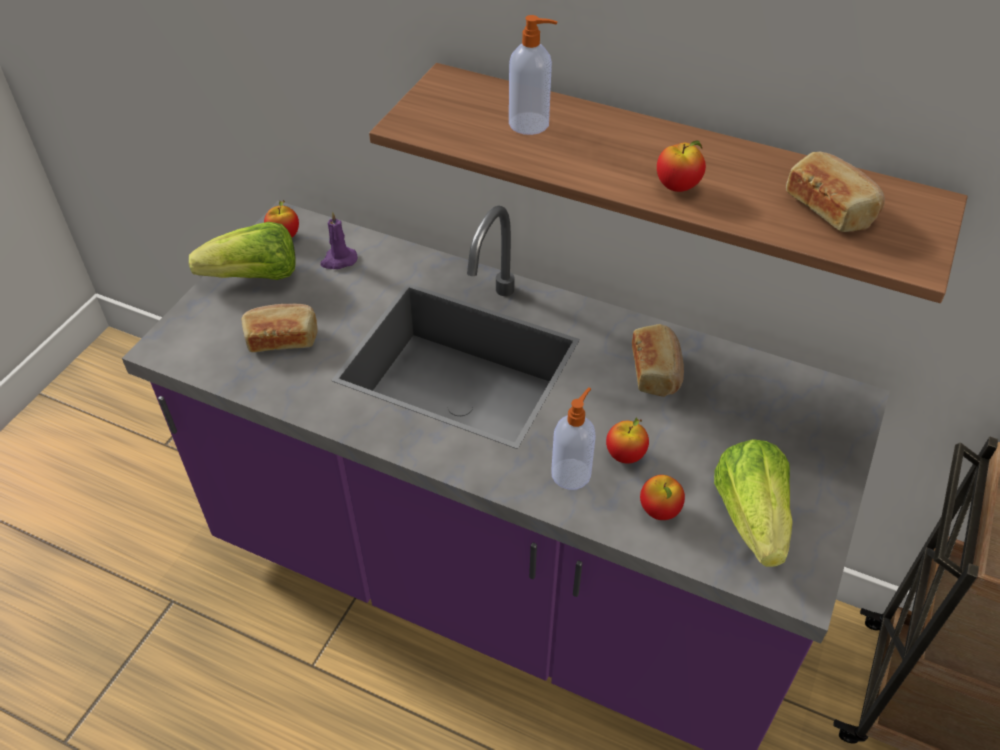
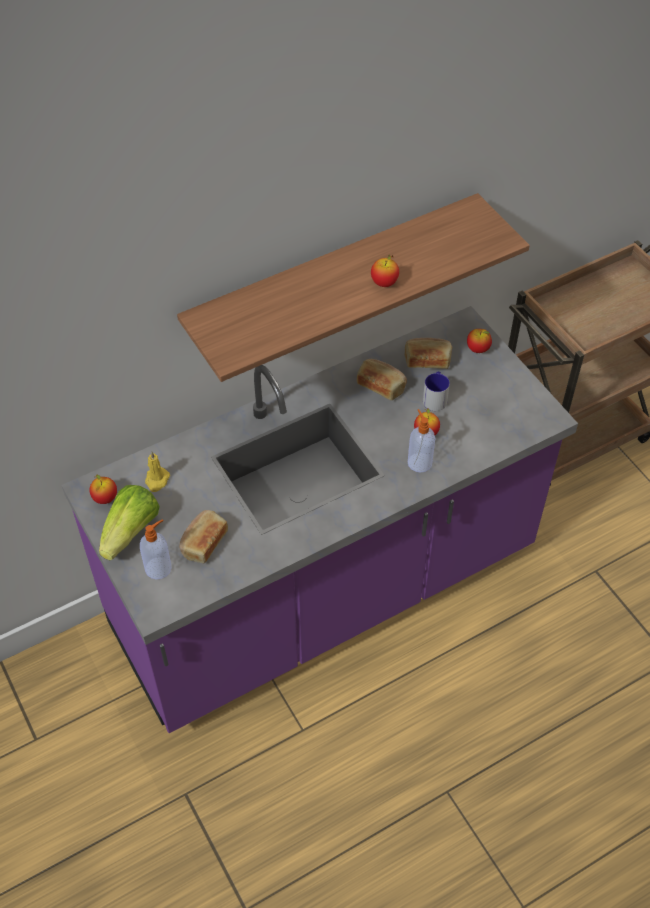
camera: 55 degrees left, 5 degrees up
(338, 260) = (157, 480): purple candle -> yellow candle
(530, 124) = (279, 307): soap dispenser -> soap dispenser (159, 567)
(659, 511) = (470, 441): apple -> apple (478, 349)
(693, 434) = (435, 398): none -> mug
(751, 516) = (500, 408): lettuce -> none
(830, 208) = (447, 241): bread -> bread (427, 360)

